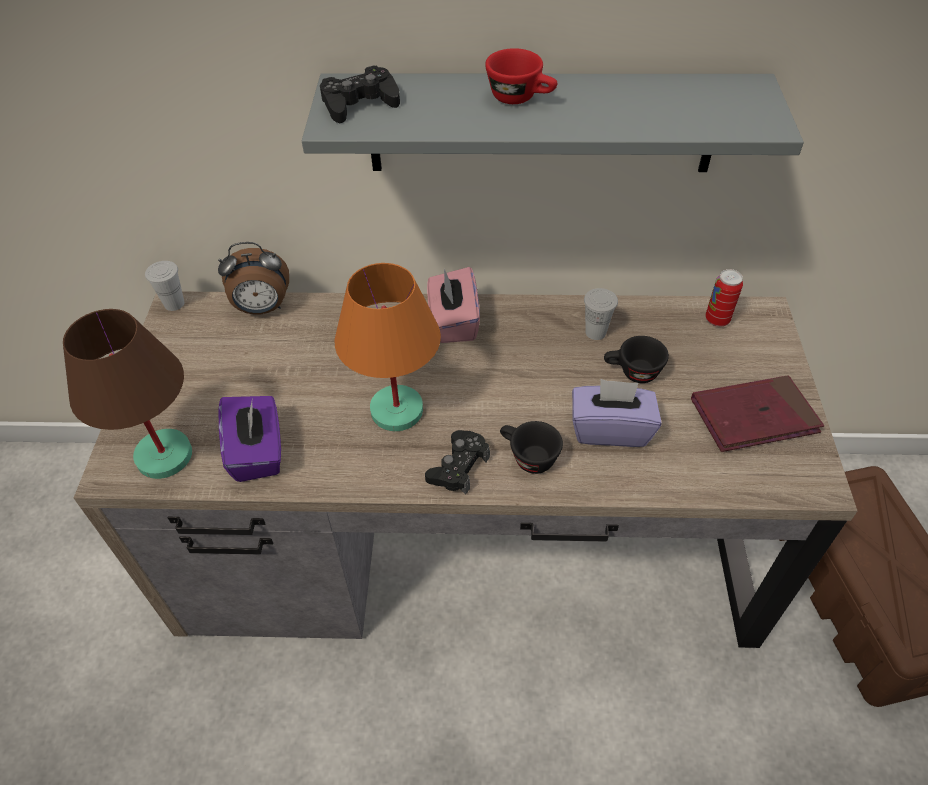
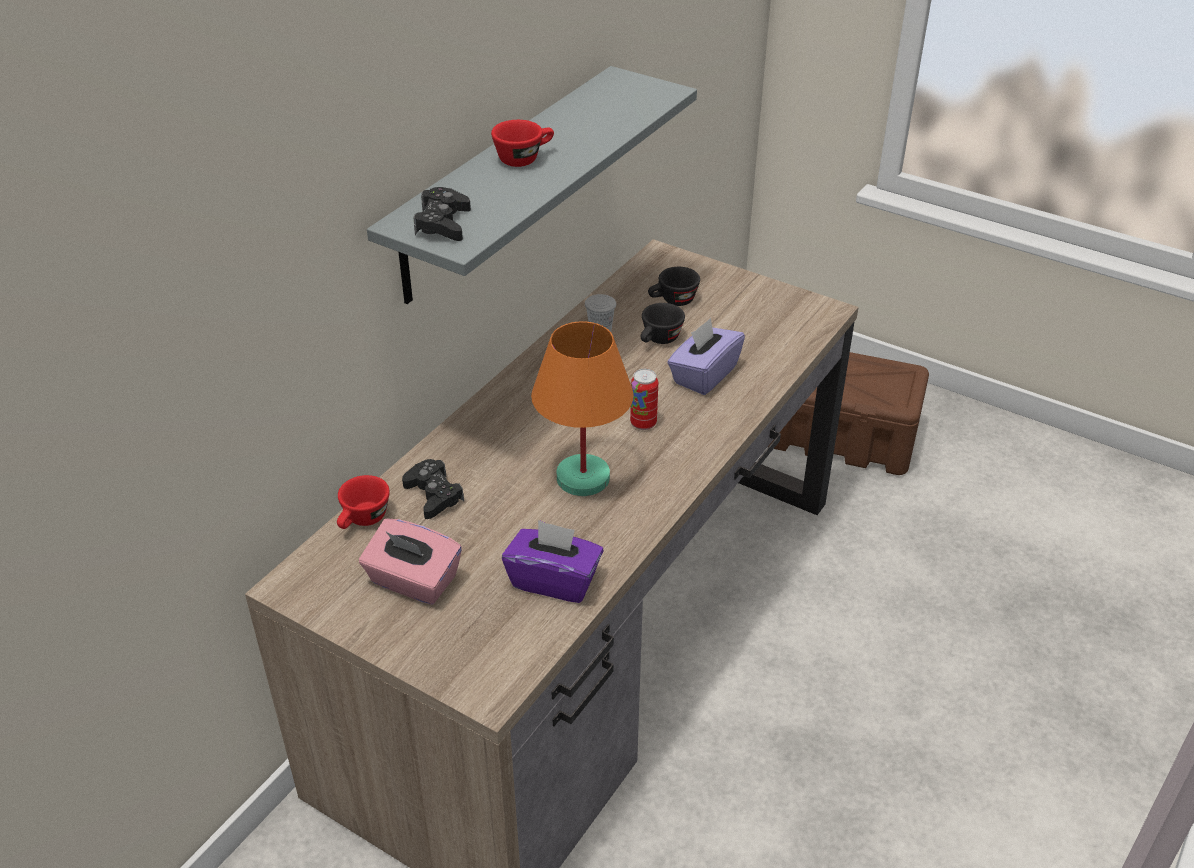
camera: 60 degrees left, 10 degrees down
(163, 456) = (501, 649): brown table lamp -> none
(174, 304) = (283, 584): white cup -> none
(262, 308) = (363, 520): alarm clock -> red cup
(453, 322) = (510, 407): pink tissue box -> pink tissue box (413, 582)
(458, 467) = (674, 466): black game controller -> black game controller (433, 495)
(527, 457) = (695, 426): black cup -> black cup (672, 301)
(717, 319) = (645, 278): can -> can (643, 423)
(753, 417) = (750, 307): red book -> none

